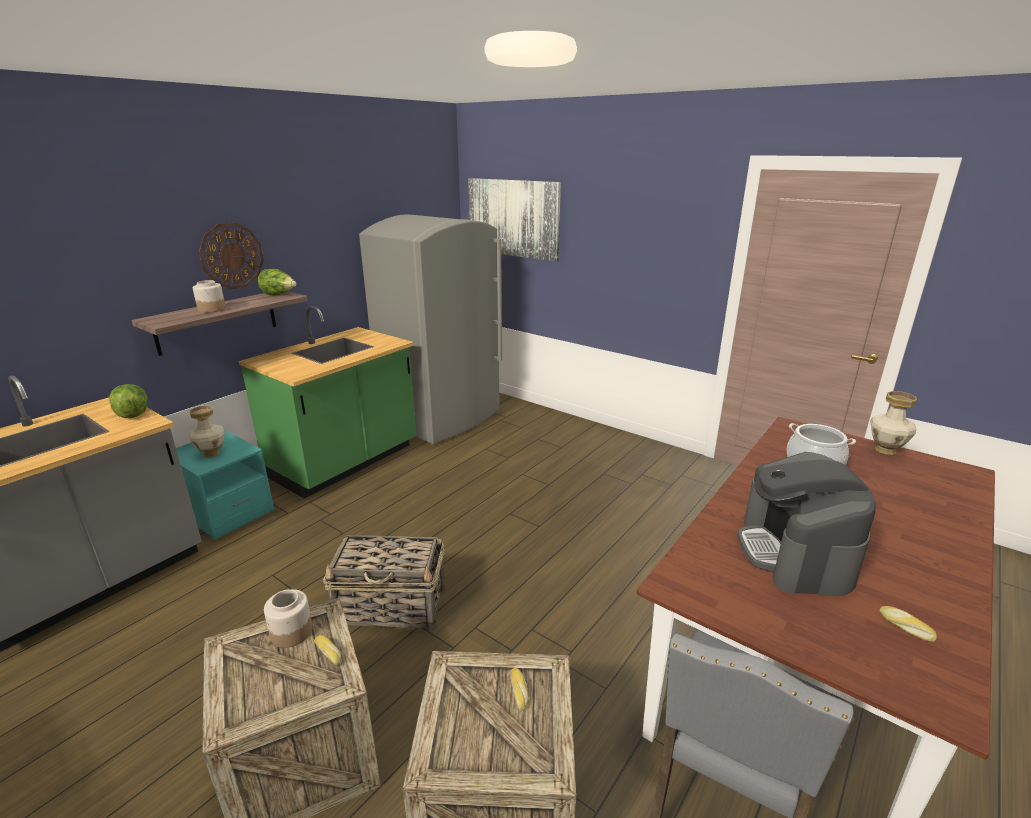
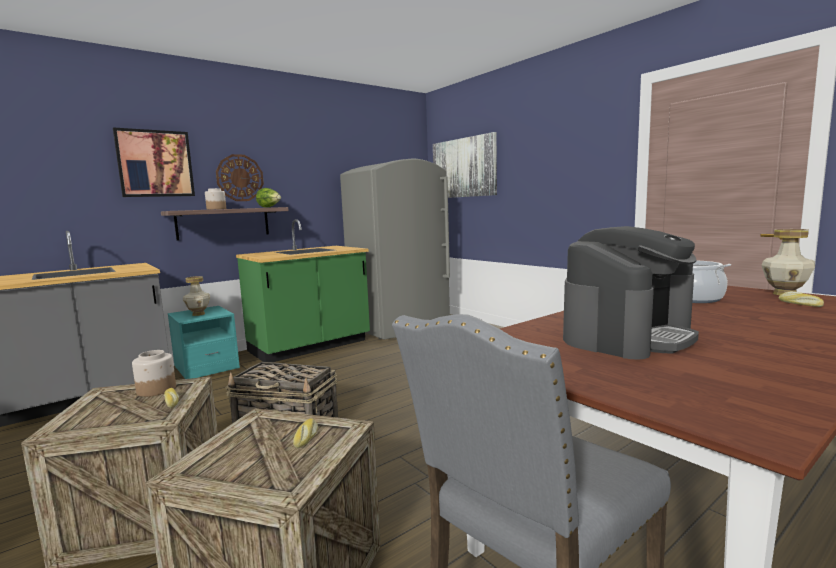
camera: 15 degrees right, 15 degrees down
(113, 253) = (155, 163): none -> picture
(133, 413) = (140, 267): lettuce -> none
(795, 553) = (627, 336): coffee machine -> coffee machine turned 150 degrees counterclockwise
(905, 627) = (733, 379): bread -> bread (799, 304)

